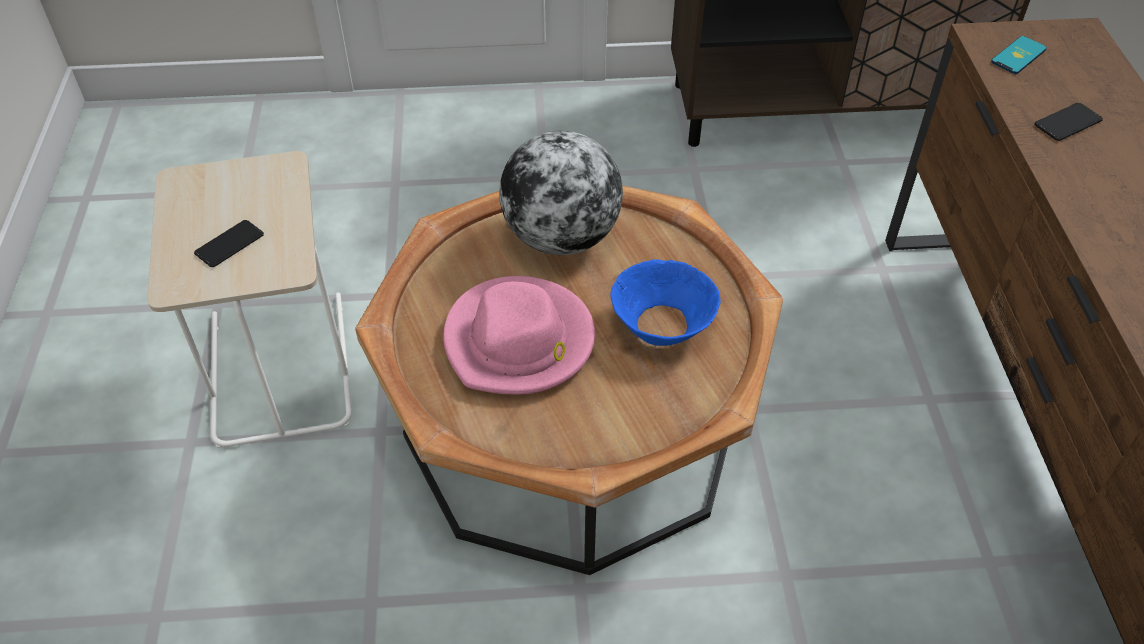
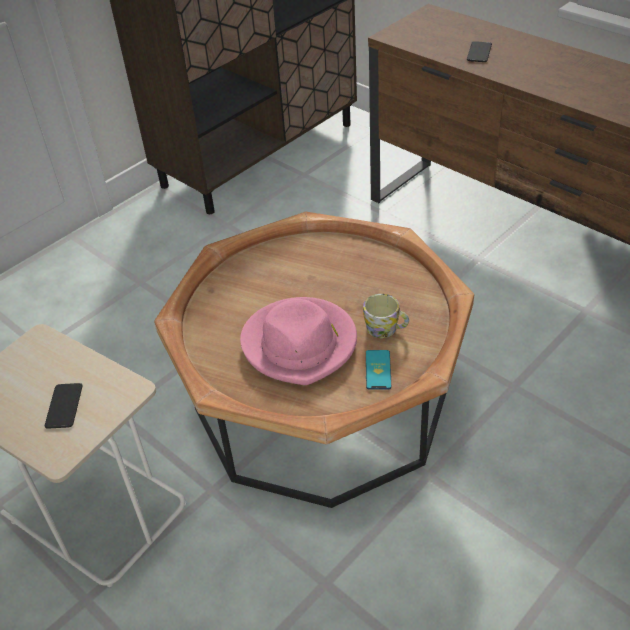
camera: 40 degrees left, 5 degrees down
(561, 237) = (251, 278): globe -> none
(619, 390) = (386, 329): none -> mug
(663, 325) = (365, 283): blue bowl -> none
(1018, 56) = (418, 36): phone -> phone (378, 370)

